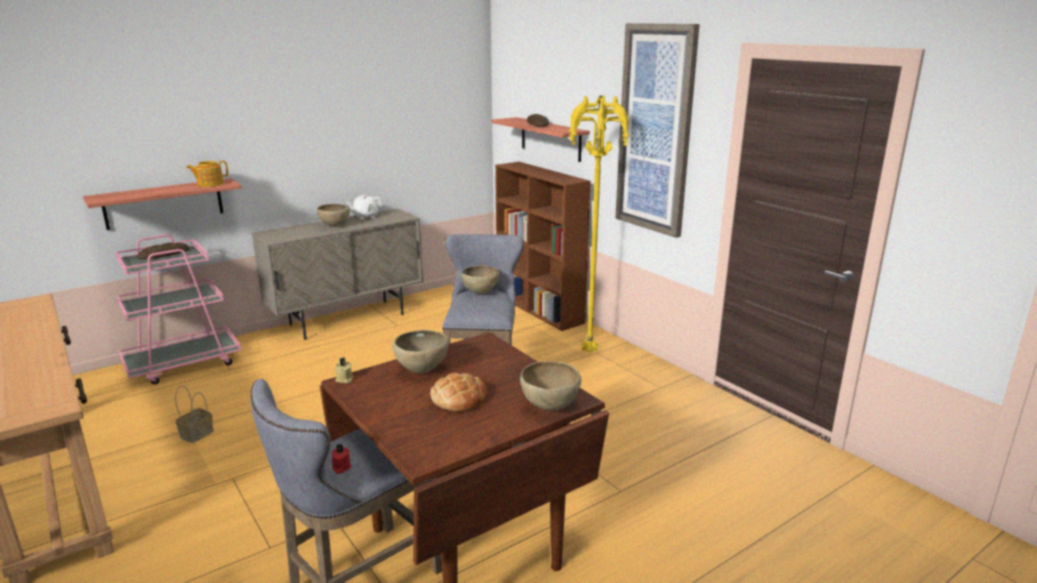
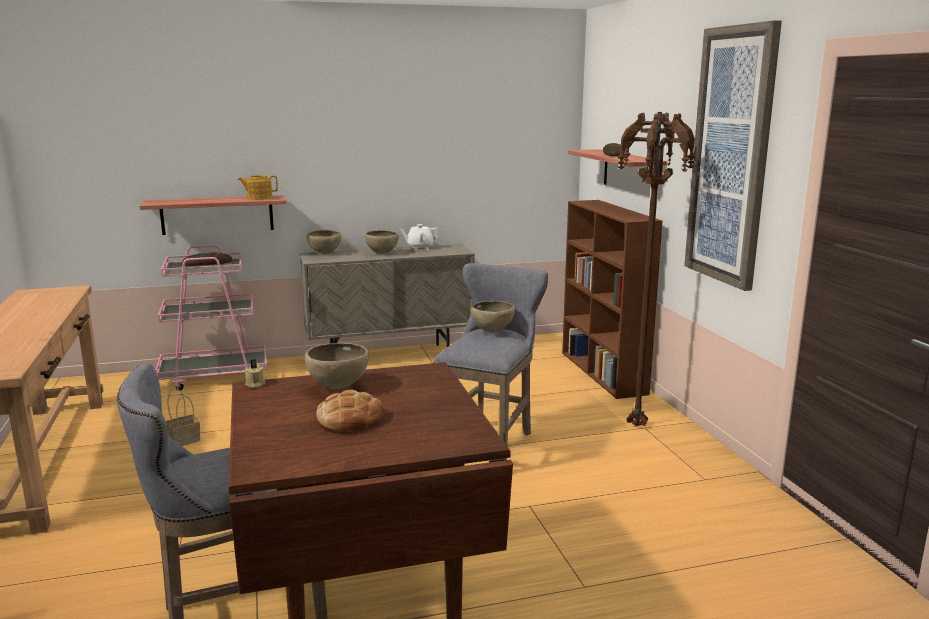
camera: 20 degrees right, 5 degrees down
(341, 467) = (207, 472): red candle -> none
(549, 407) = (440, 443): brown bowl -> brown bowl (324, 253)
(591, 352) = (638, 426): yellow floor lamp -> brown floor lamp

